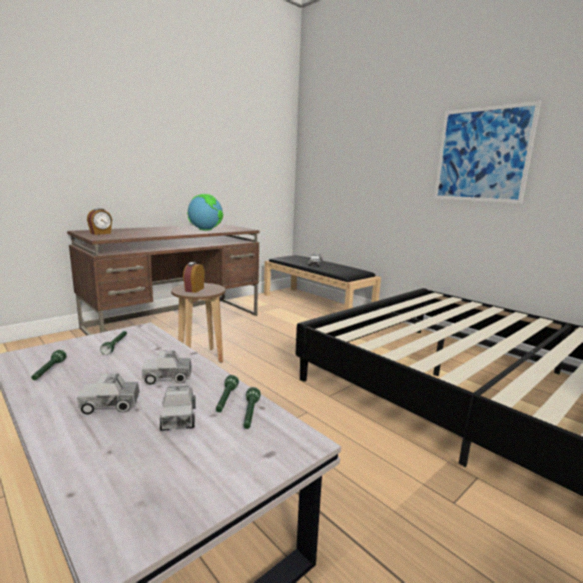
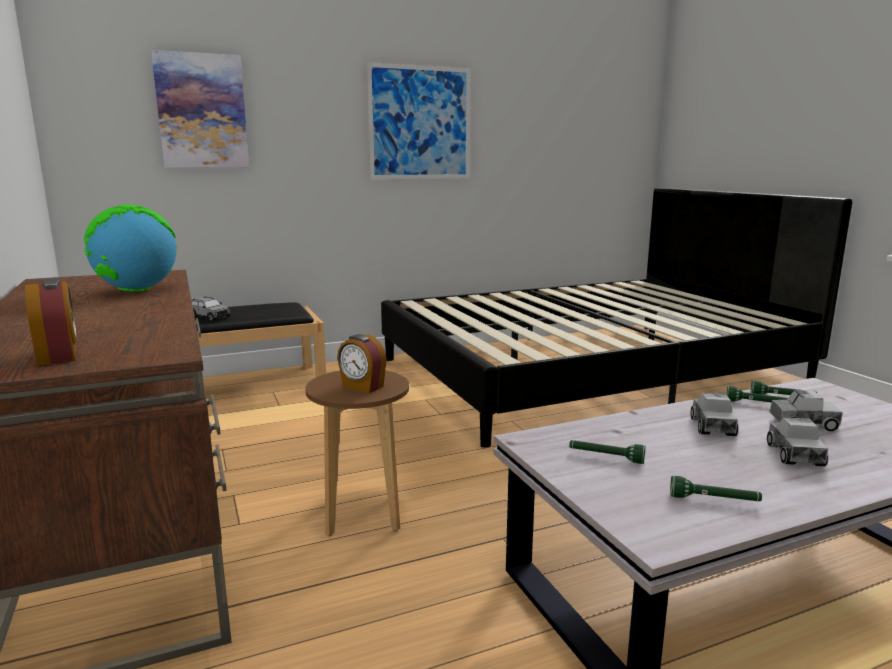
camera: 70 degrees left, 0 degrees up
(350, 154) = (202, 111): none -> picture

